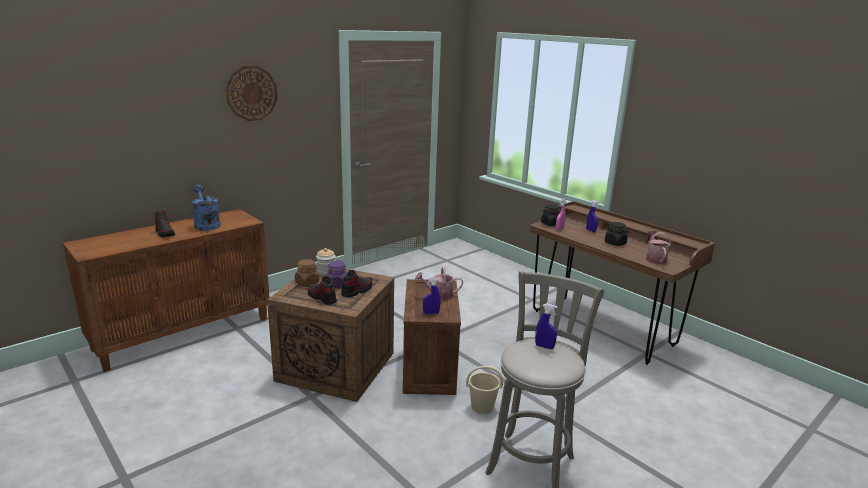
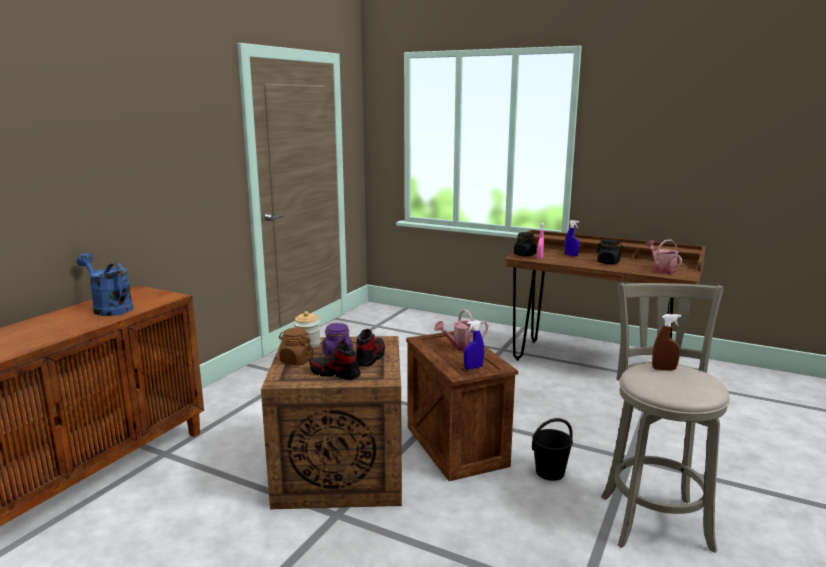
camera: 20 degrees left, 5 degrees down
(165, 233) = (54, 327): shoe -> none
(251, 93) = (143, 121): wall clock -> none
(483, 407) = (550, 472): beige bucket -> black bucket
(544, 347) = (664, 369): blue spray bottle -> brown spray bottle

